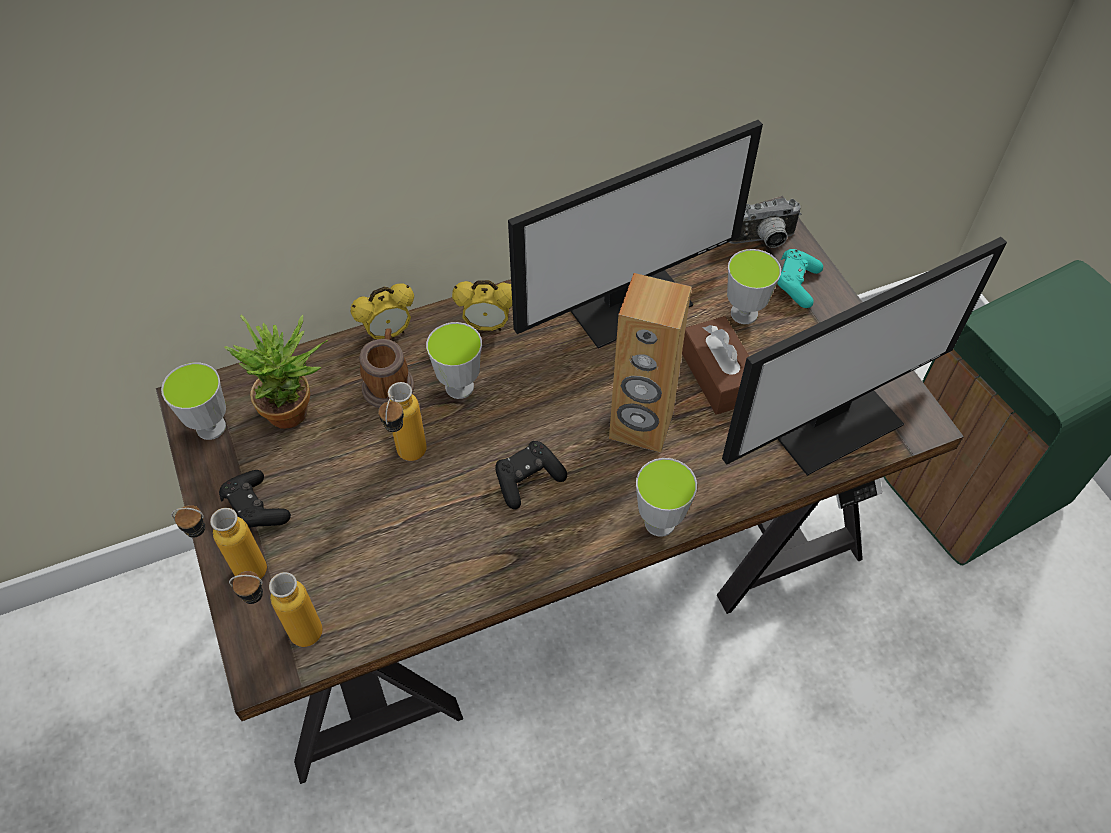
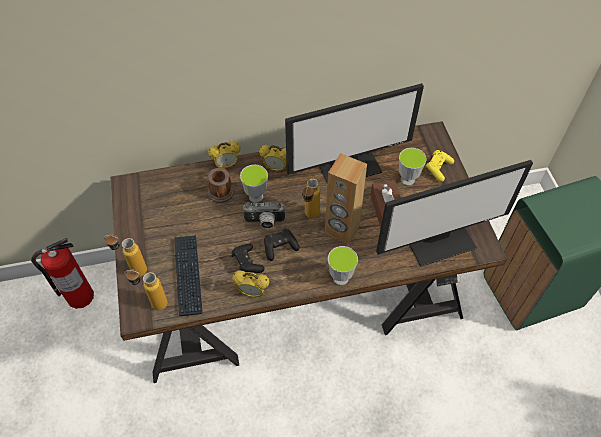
camera: 10 degrees right, 0 degrees up
(121, 635) = (79, 296): none -> fire extinguisher
(211, 427) = (133, 199): cup -> none
(256, 509) = (147, 242): black game controller -> black game controller (247, 263)
(297, 411) = (175, 197): potted plant -> none
(353, 563) = (188, 275): none -> keyboard
(408, 460) = (224, 229): bottle -> bottle (309, 217)
(491, 579) = (252, 293): none -> alarm clock
(762, 241) = (426, 143): camera -> camera (264, 222)
(795, 284) = (438, 168): turquoise game controller -> yellow game controller

